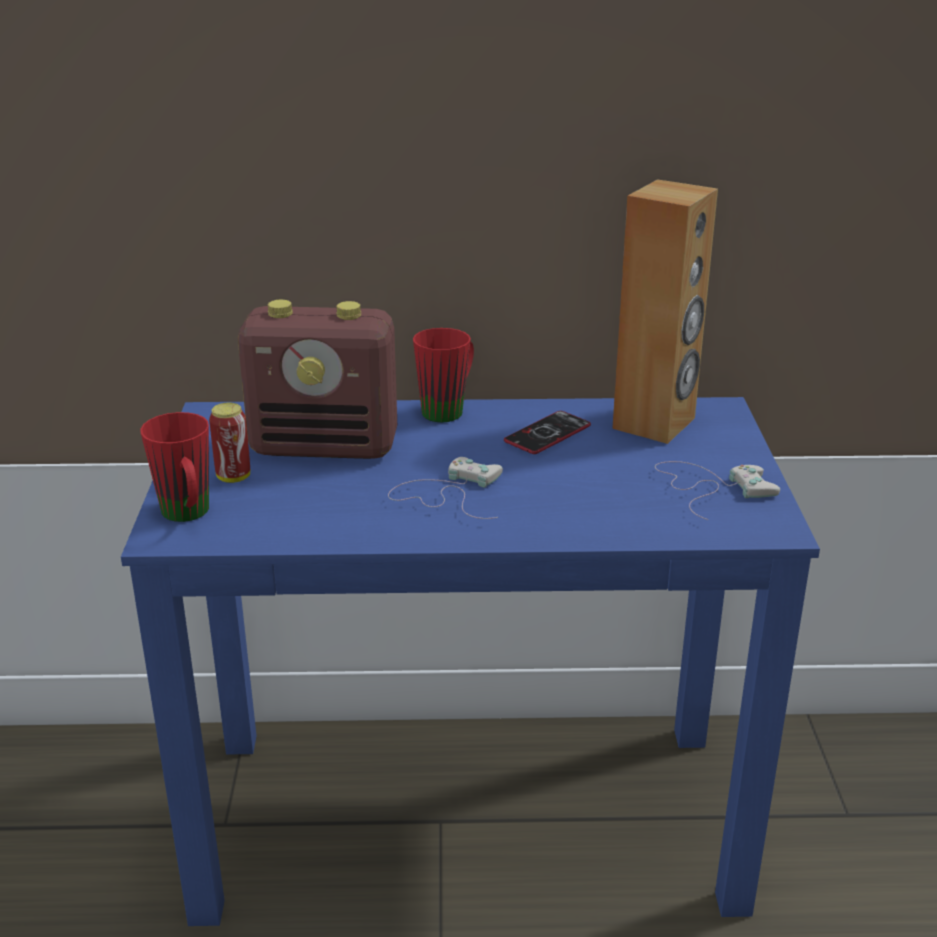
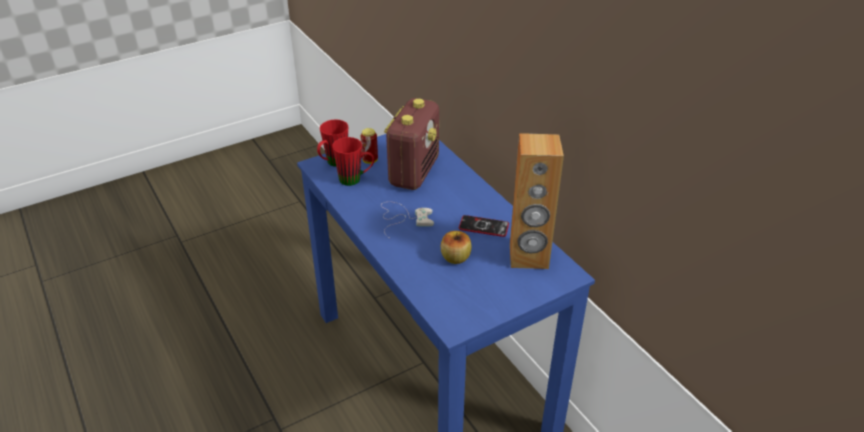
camera: 60 degrees right, 10 degrees up
(326, 447) = (414, 171): radio -> radio turned 135 degrees counterclockwise
(449, 409) = (480, 190): red mug -> red mug (355, 180)
(603, 479) = (455, 258): none -> apple
(710, 487) = (477, 295): white game controller -> none

